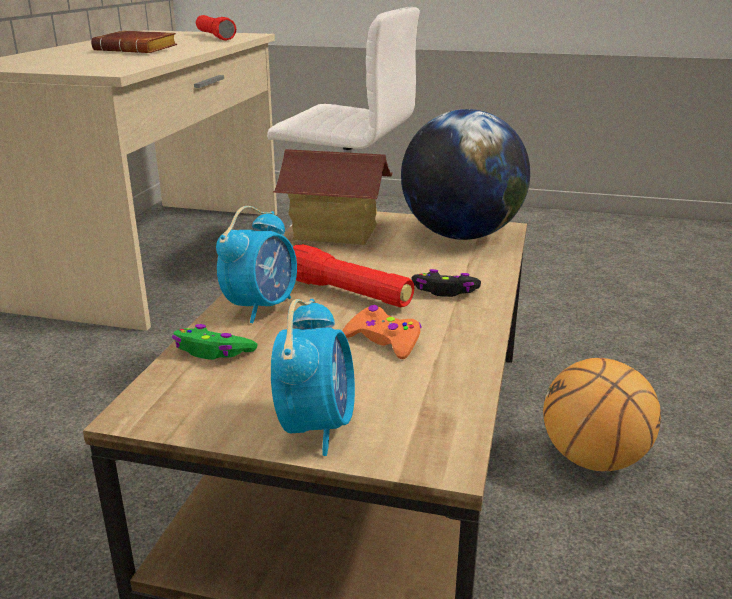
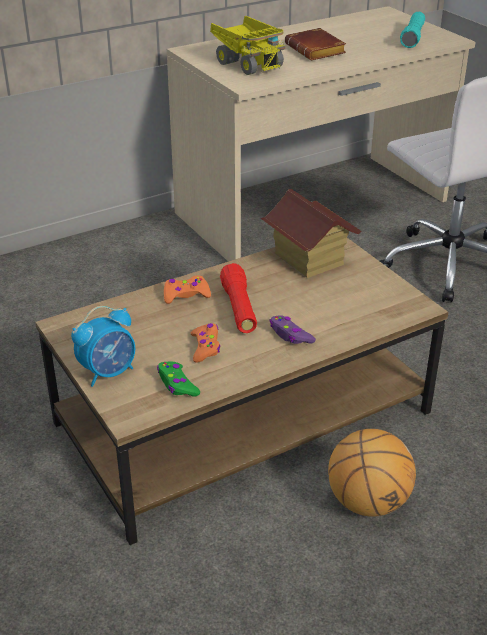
camera: 45 degrees right, 10 degrees up
(78, 63) = (248, 63): none -> toy truck
(213, 352) = (128, 310): green game controller -> green game controller (177, 384)
(215, 37) = (412, 37): red flashlight -> turquoise flashlight
(262, 307) = (186, 295): alarm clock -> orange game controller
(445, 291) = (290, 335): black game controller -> purple game controller
(461, 235) = (380, 300): globe -> none

